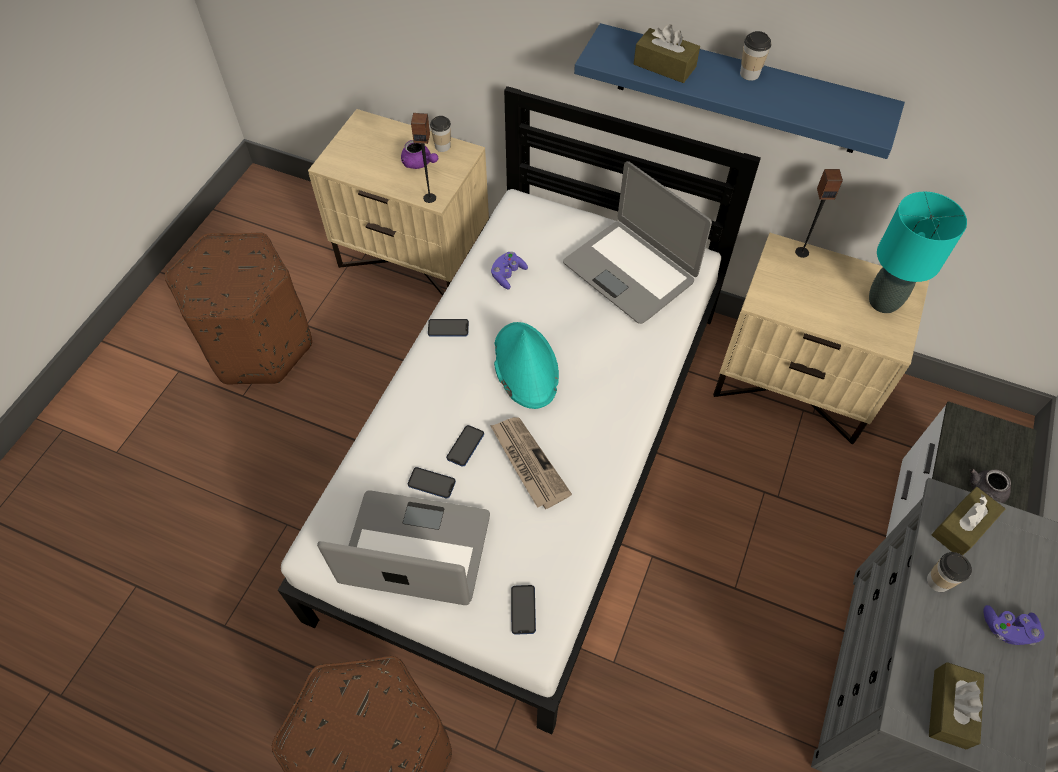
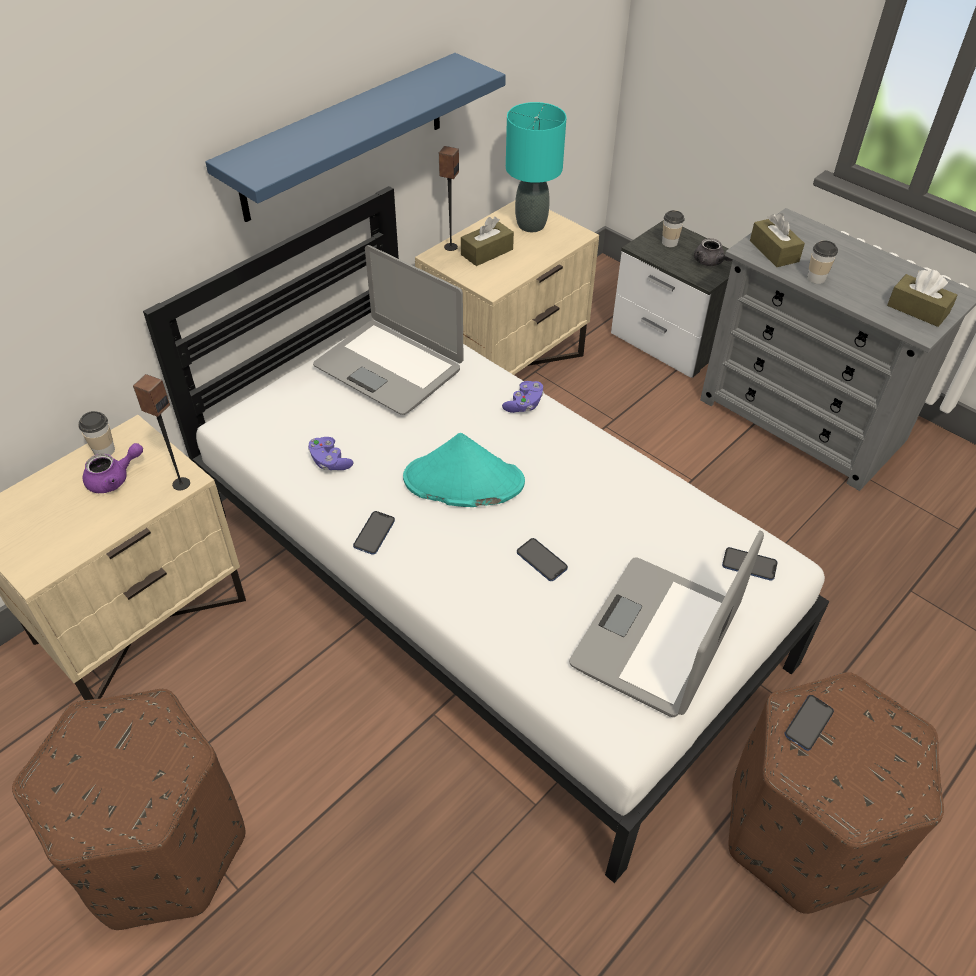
camera: 70 degrees left, 10 degrees down
(431, 483) = (577, 603): phone -> phone (808, 723)
(528, 463) = (584, 514): newspaper -> none
(630, 271) = (389, 367): laptop -> laptop turned 60 degrees clockwise
(664, 66) = (308, 143): brown tissue box -> brown tissue box (487, 252)
(749, 74) = (360, 105): cup -> cup (669, 243)
(1007, 629) = (861, 262): purple game controller -> purple game controller (524, 404)

